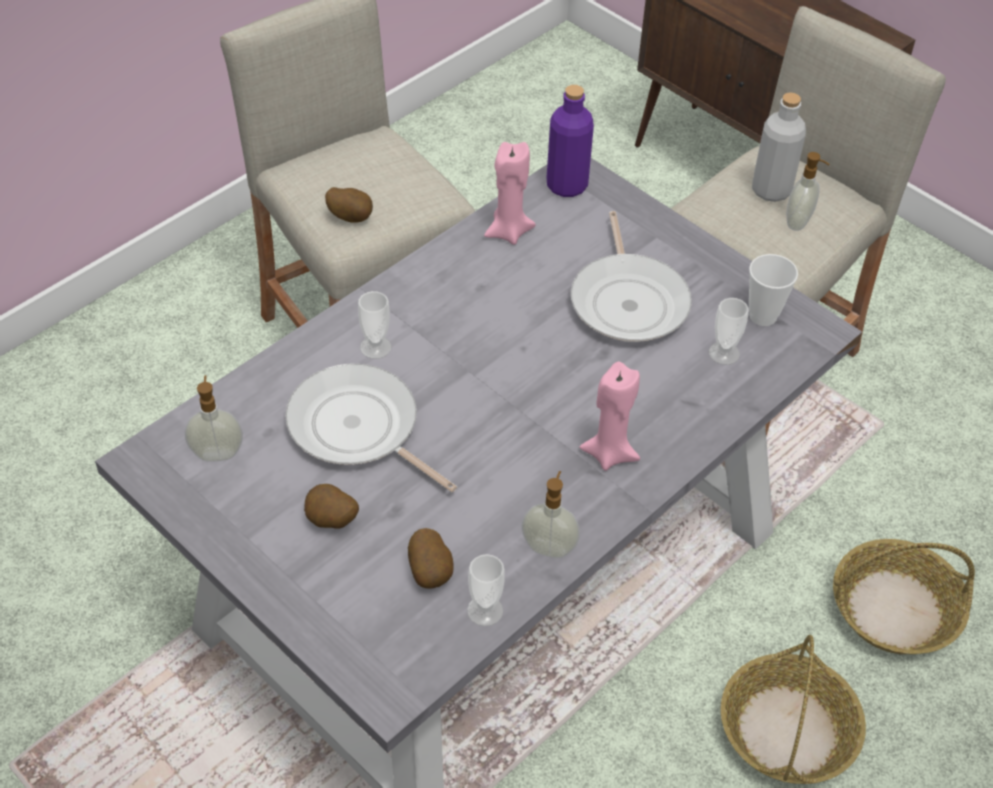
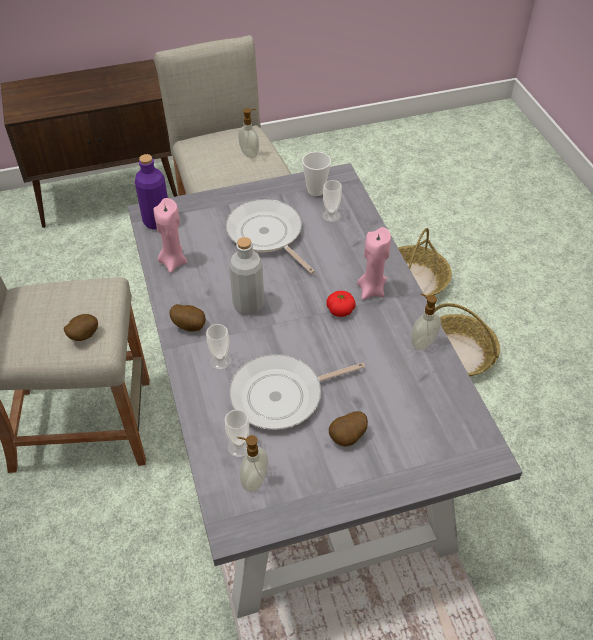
camera: 60 degrees left, 0 degrees up
(431, 572) = (412, 403): potato -> potato (190, 325)
(485, 610) = (452, 388): cup -> cup (239, 447)
(545, 433) = (340, 310): none -> tomato
(629, 300) = (267, 235): frying pan -> frying pan turned 150 degrees counterclockwise
(771, 190) = (218, 152): grey bottle -> grey bottle (248, 305)

